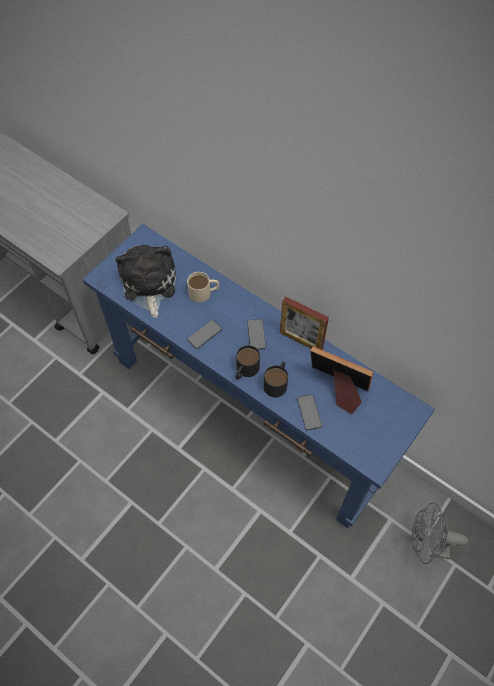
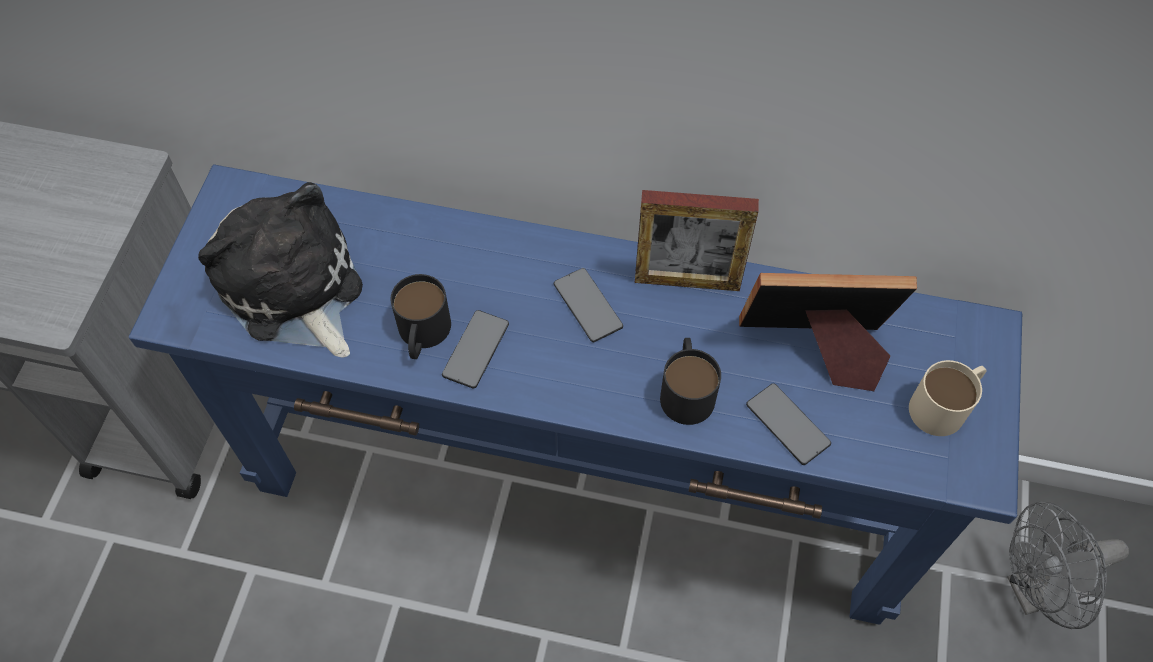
camera: 25 degrees left, 0 degrees up
(204, 292) = (428, 260): beige mug -> beige mug (945, 405)
(245, 370) = (605, 391): black mug -> black mug (422, 335)

